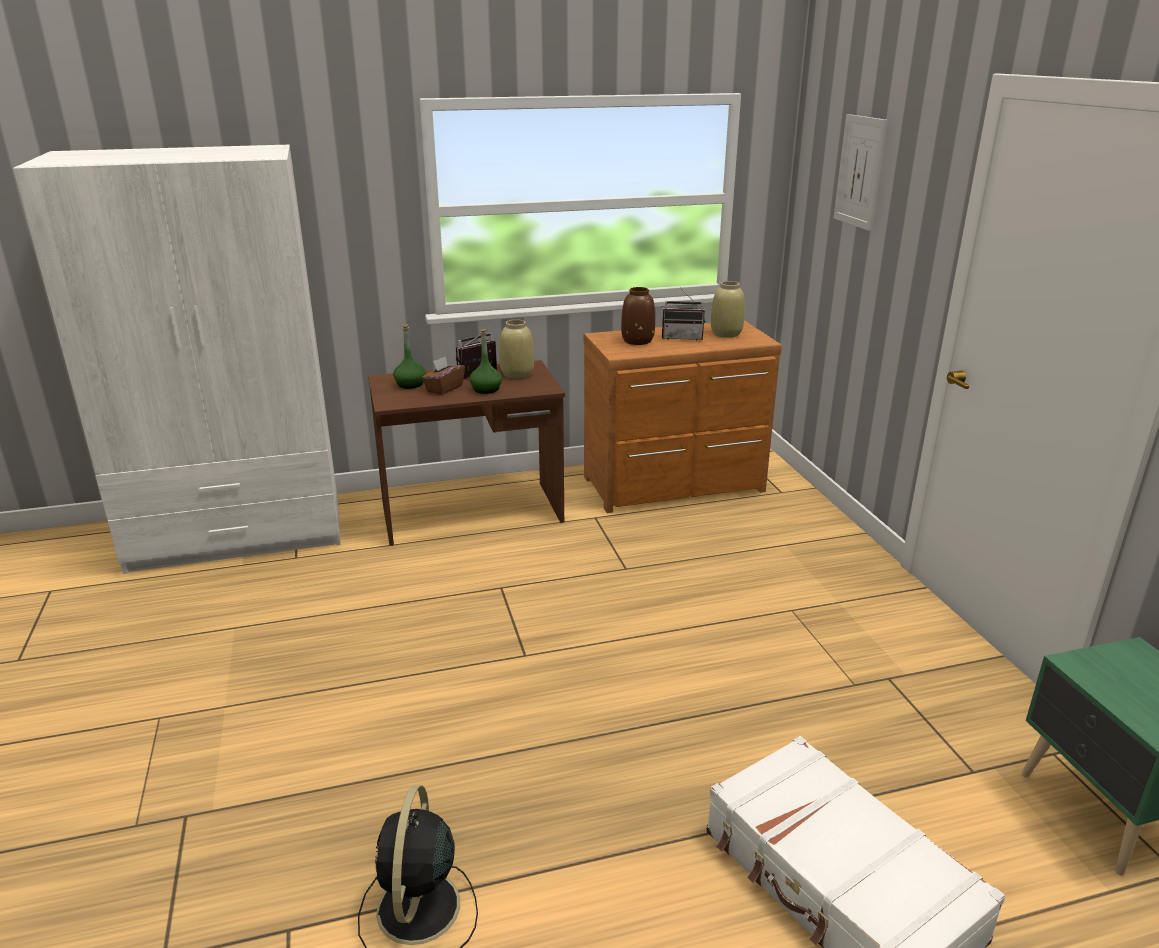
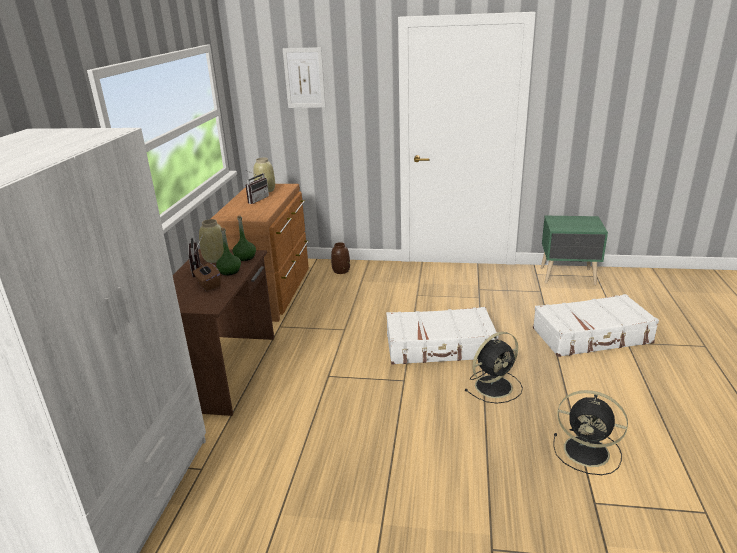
camera: 65 degrees left, 0 degrees up
(410, 384) = (182, 296): green bottle -> green bottle (245, 257)
(560, 757) = (495, 386): none -> black fan
(637, 341) = (245, 210): brown vase -> brown vase (341, 271)
(641, 671) = (440, 347): none -> white suitcase

